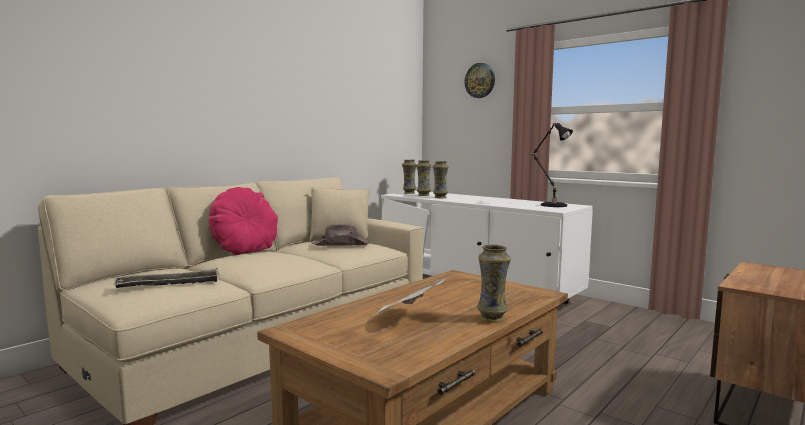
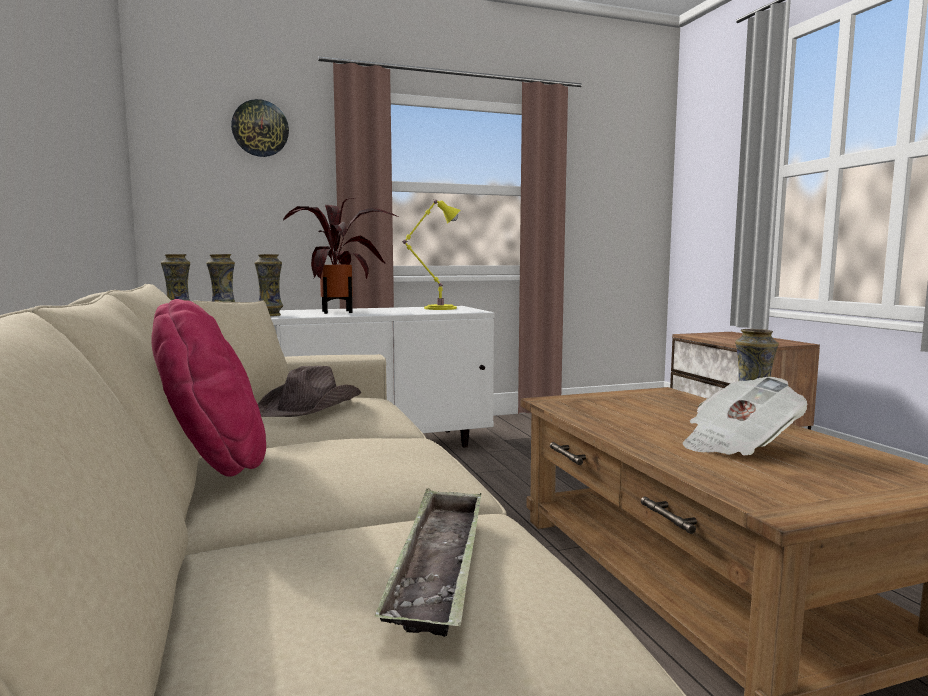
camera: 60 degrees left, 0 degrees up
(483, 200) = (339, 311): none -> potted plant
(551, 205) = (437, 308): black table lamp -> yellow table lamp

